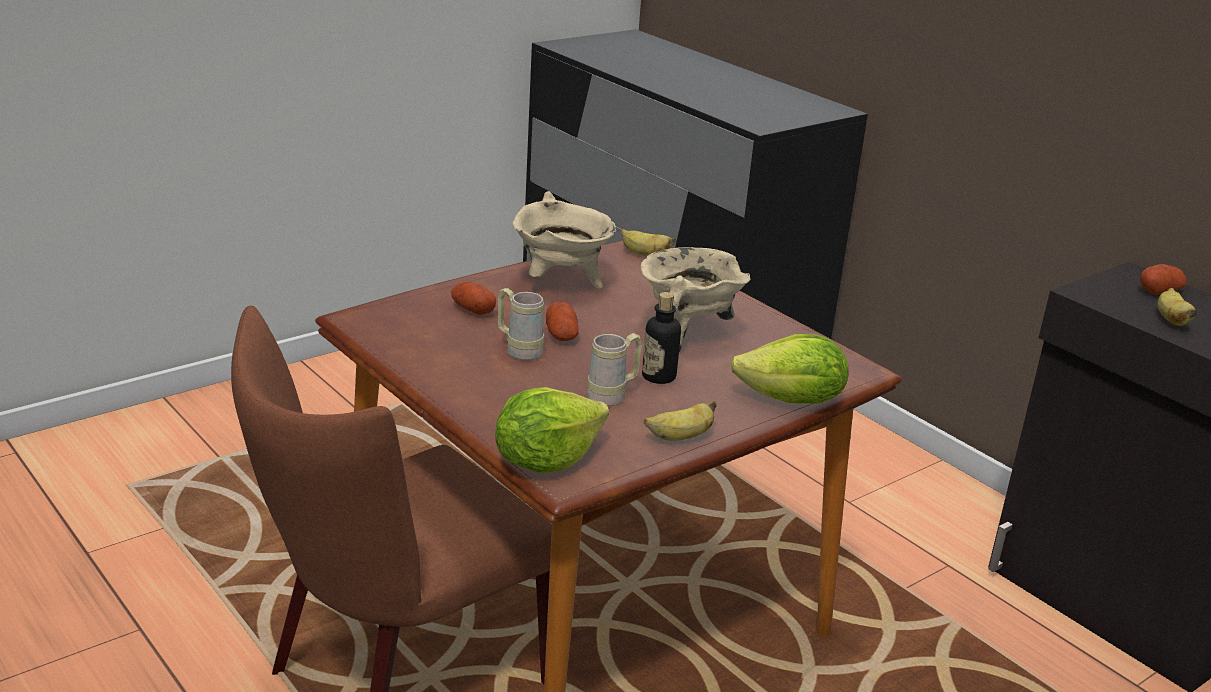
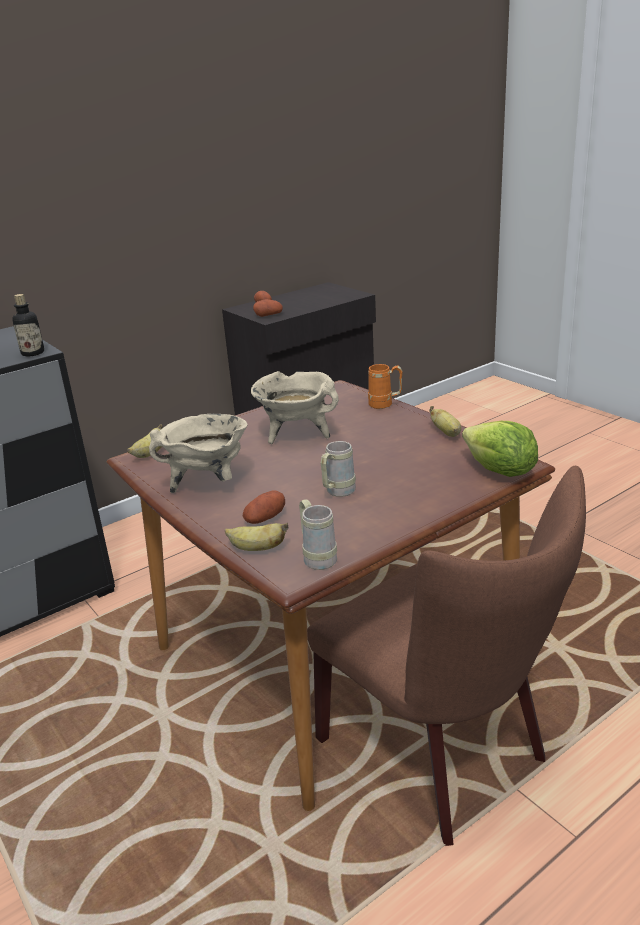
camera: 85 degrees left, 0 degrees up
(561, 335) = (307, 478): potato -> potato (268, 315)
(613, 396) = (399, 455): beige mug -> beige mug (317, 557)
(658, 376) = (366, 441): bottle -> bottle (33, 353)
(792, 401) = (385, 404): lettuce -> orange mug
(1171, 320) = (299, 306): banana -> banana (257, 548)

